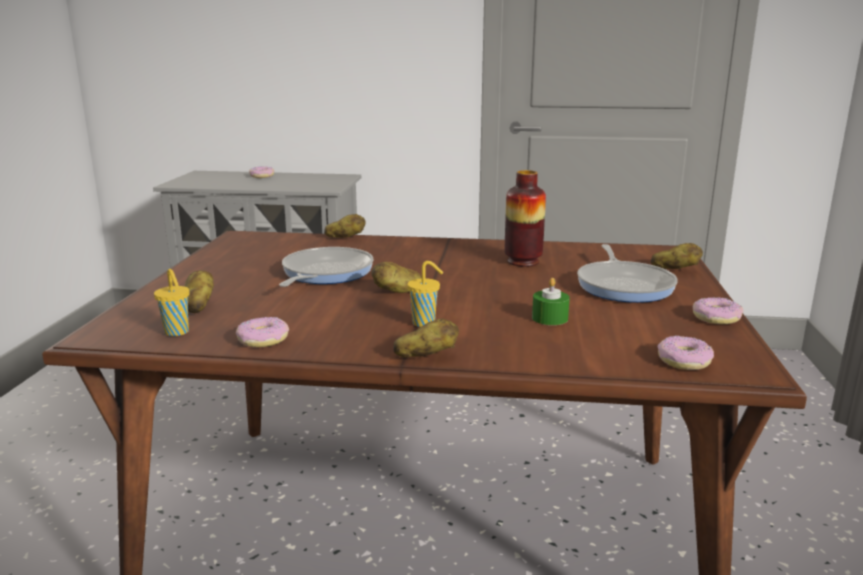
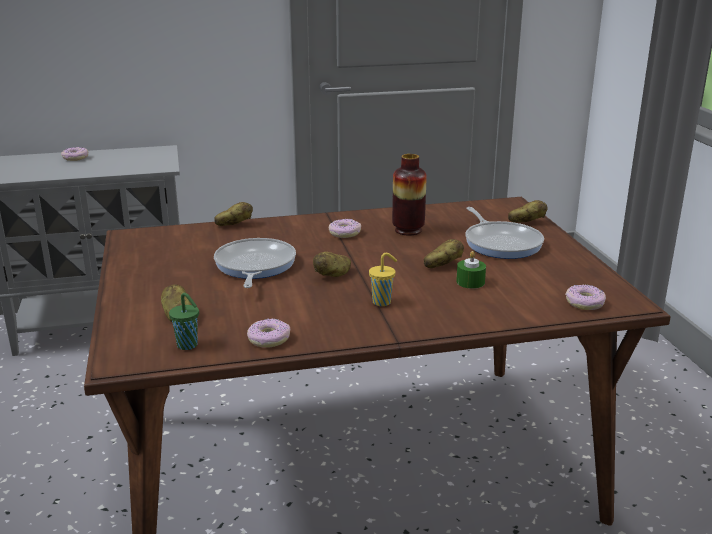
camera: 20 degrees left, 5 degrees up
(177, 332) = (188, 345): yellow cup -> green cup
(426, 356) = (409, 330): potato -> potato (442, 265)
(715, 318) = (582, 263): donut -> donut (344, 233)

